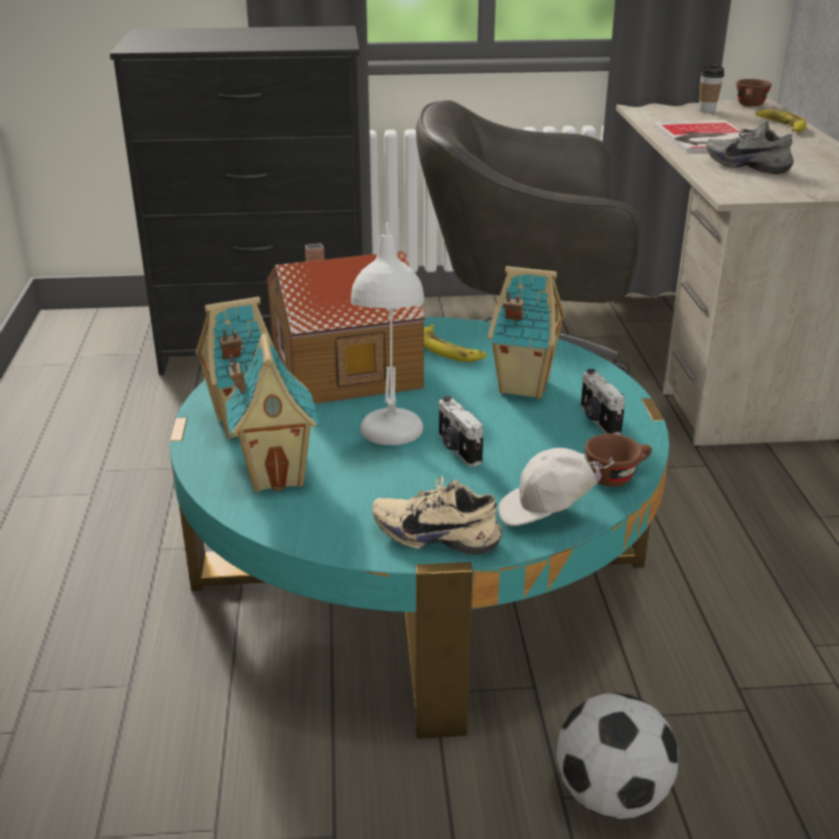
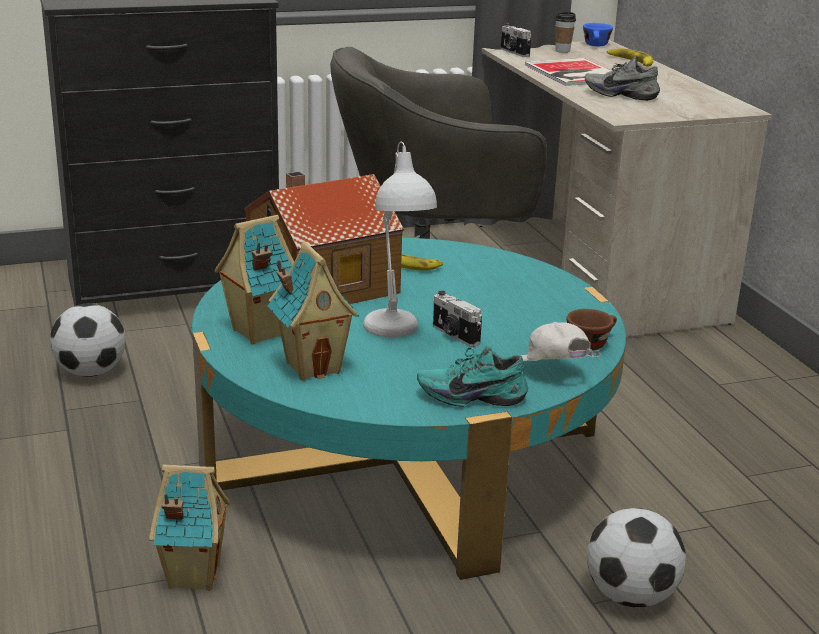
camera: 15 degrees left, 5 degrees down
(145, 430) = (91, 372): none -> football
(437, 534) = (471, 396): beige shoe -> turquoise shoe
(522, 386) = (482, 285): toy house -> toy house (192, 576)
(548, 513) = (551, 373): white cap -> white cap turned 75 degrees clockwise
(598, 420) = (557, 305): camera -> camera (513, 52)
(750, 105) = (596, 46): brown cup -> blue cup

